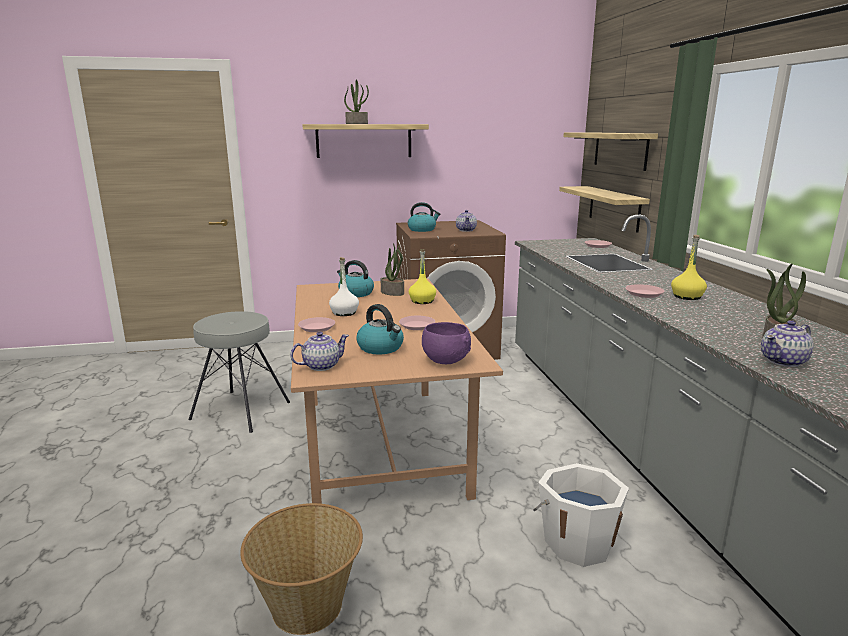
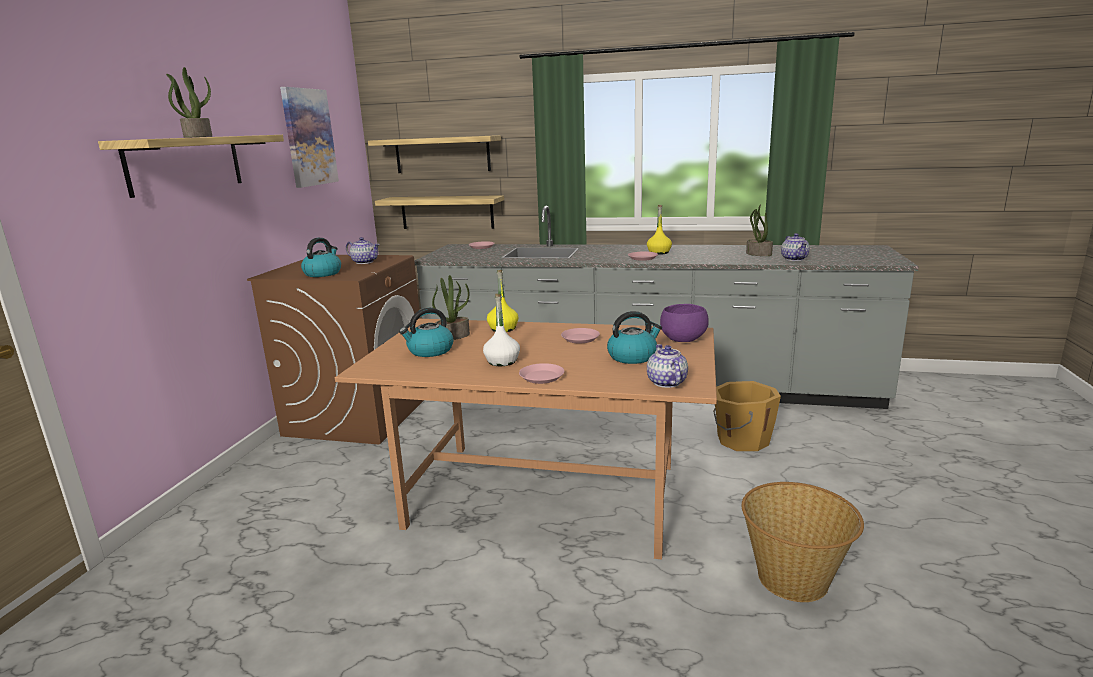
camera: 65 degrees left, 0 degrees up
(241, 410) = (352, 595): grey stool -> none
(499, 127) = (309, 137): none -> picture
(577, 542) = (741, 440): white bucket -> orange bucket

